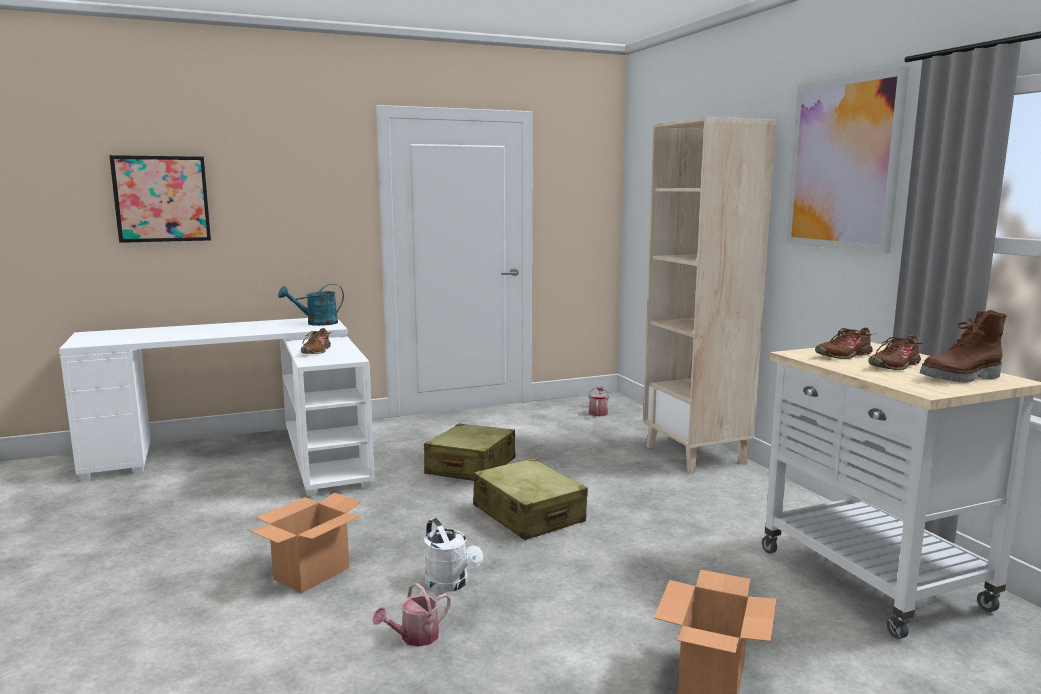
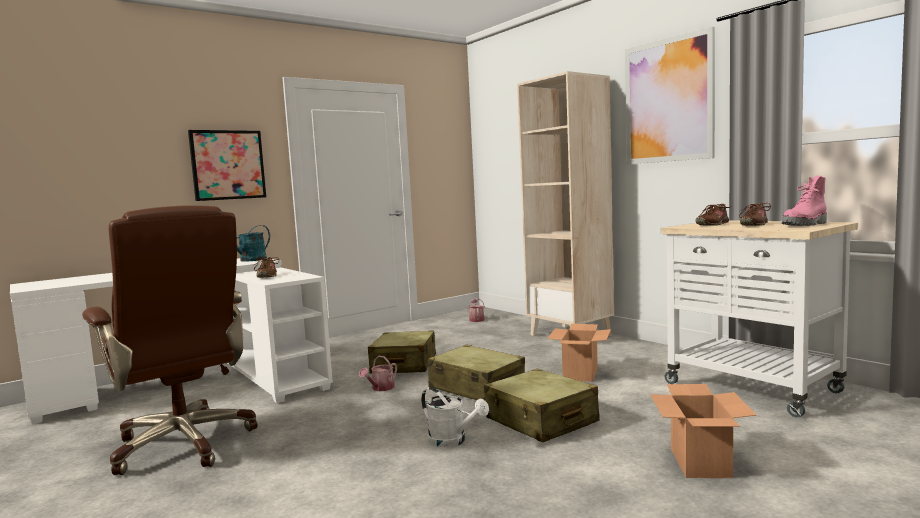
camera: 15 degrees left, 5 degrees down
(162, 199) = (95, 156): picture -> picture (227, 165)
(189, 536) = (183, 447): none -> brown office chair
(311, 574) = (324, 454): cardboard box -> cardboard box (580, 374)
(415, 637) = (452, 481): watering can -> watering can (381, 388)
(567, 576) = (541, 421): none -> beige suitcase
(961, 378) = (806, 225): brown boot -> pink boot

